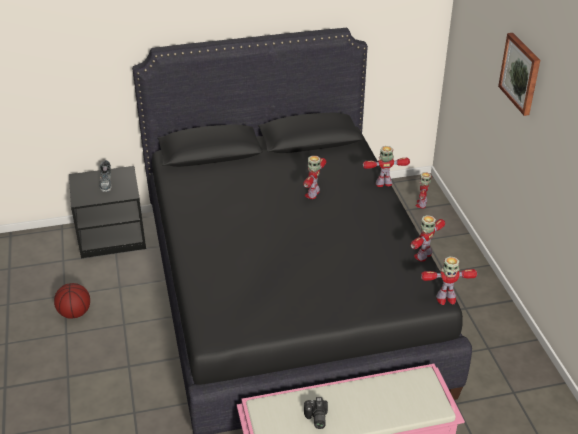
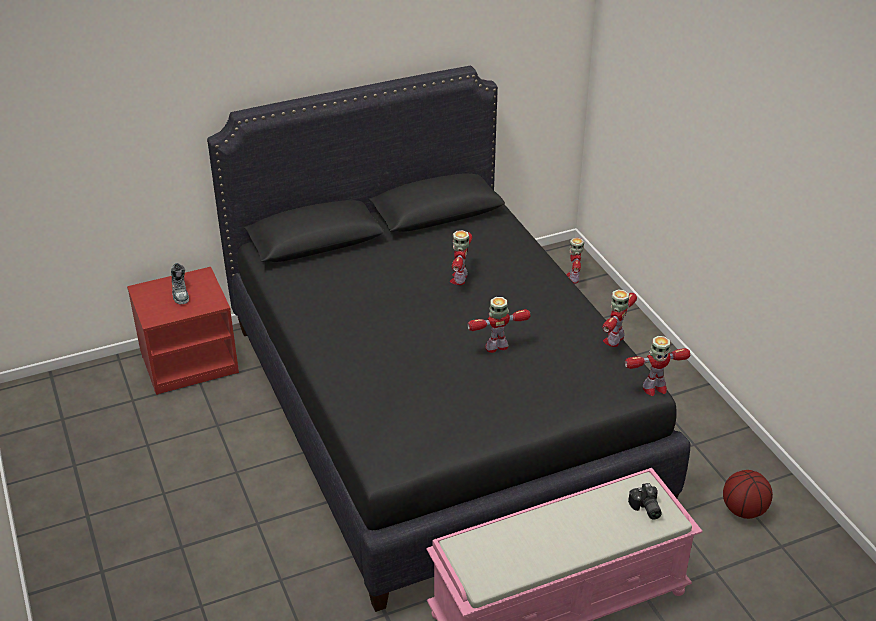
camera: 10 degrees left, 0 degrees up
(75, 313) = (168, 465): basketball -> basketball (743, 510)
(112, 236) = (190, 361): black nightstand -> red nightstand
(315, 418) = (529, 551): camera -> camera (645, 509)
(384, 183) = (543, 257): toy robot -> toy robot (497, 347)
(521, 73) = (702, 106): picture -> none

